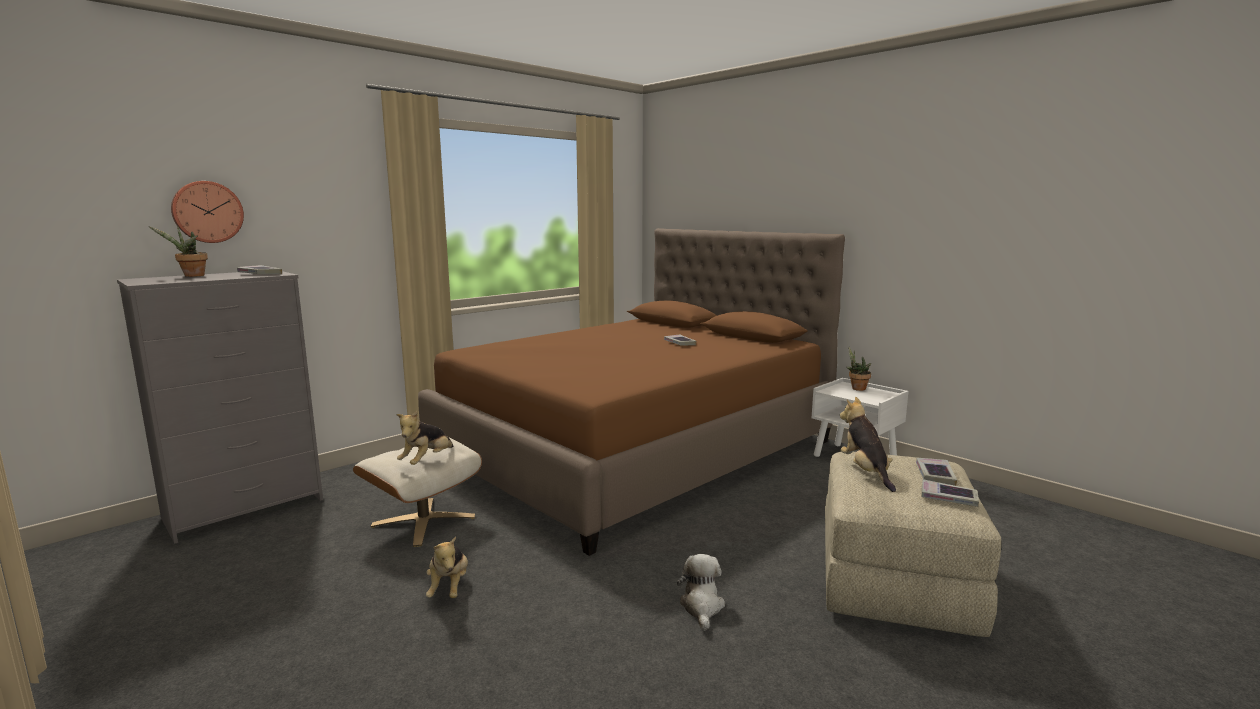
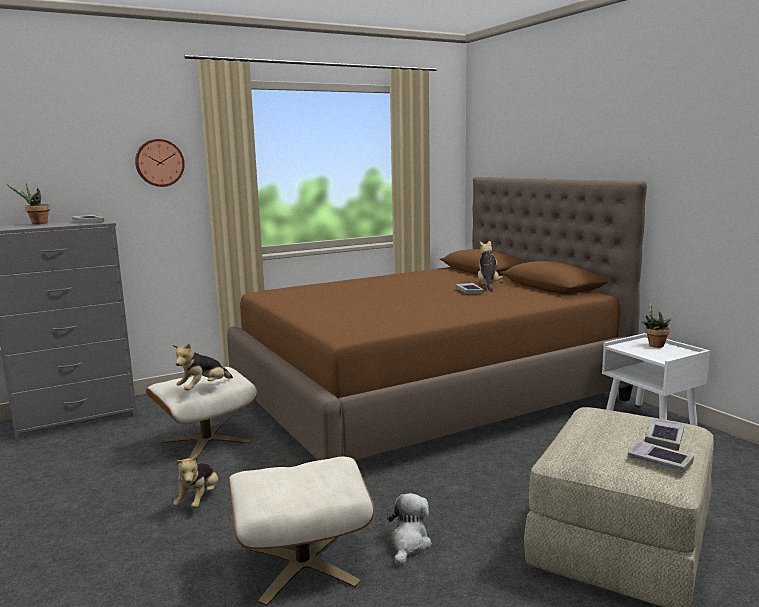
camera: 15 degrees right, 0 degrees up
(207, 212) = (53, 170): wall clock -> wall clock (159, 162)
(605, 645) = (303, 565): none -> beige ottoman
(865, 471) = (590, 428): plush toy -> plush toy (488, 285)

